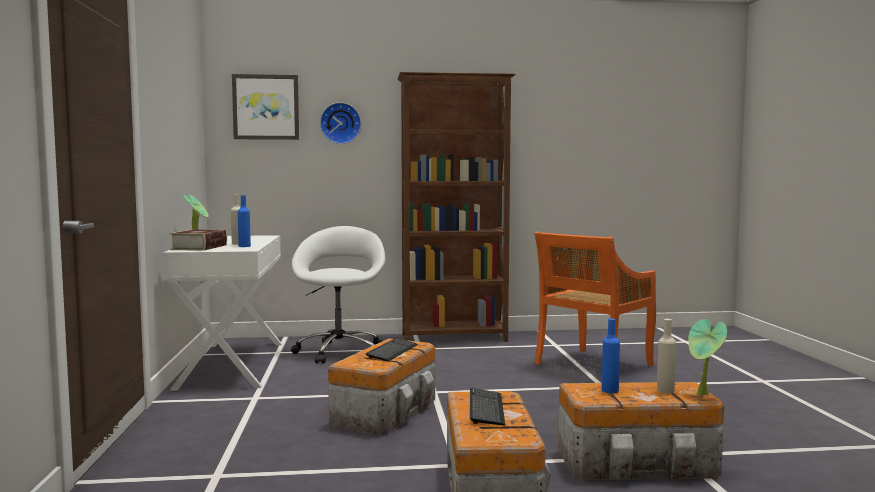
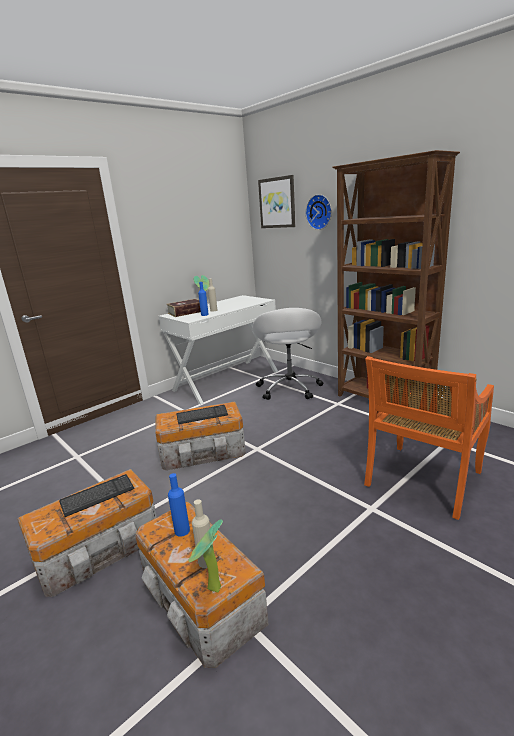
camera: 55 degrees right, 15 degrees up
(340, 352) = (289, 389): white office chair -> white office chair turned 120 degrees clockwise
(592, 365) = (422, 480): orange chair -> orange chair turned 60 degrees counterclockwise

